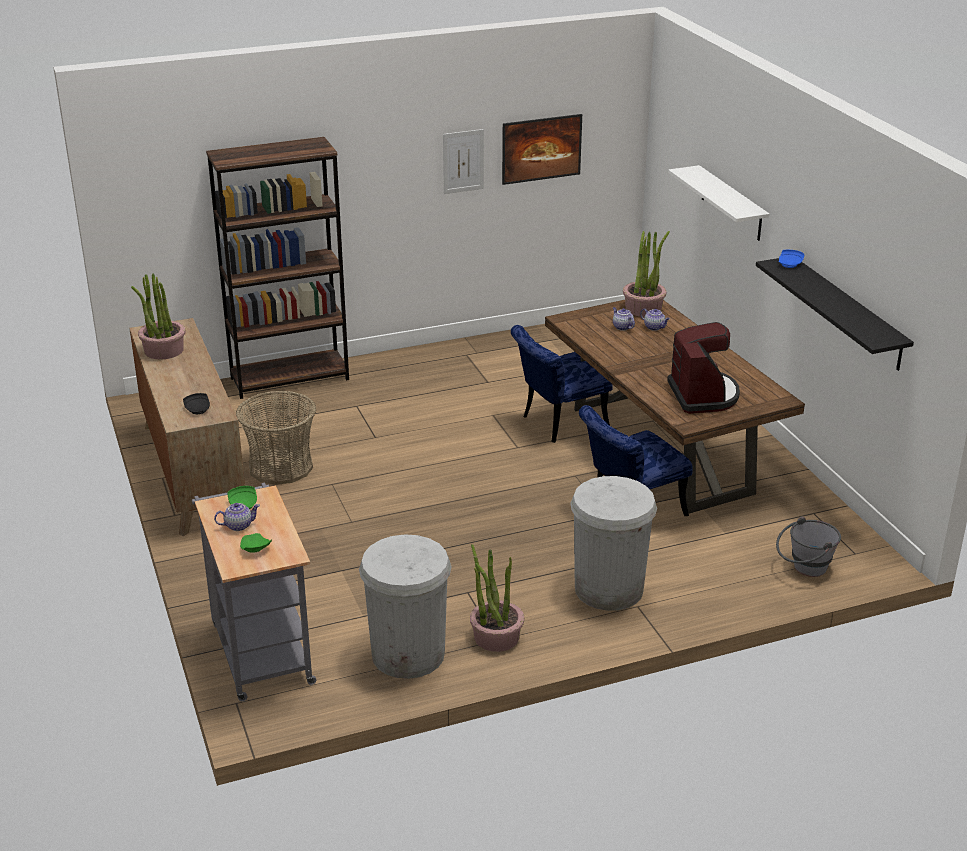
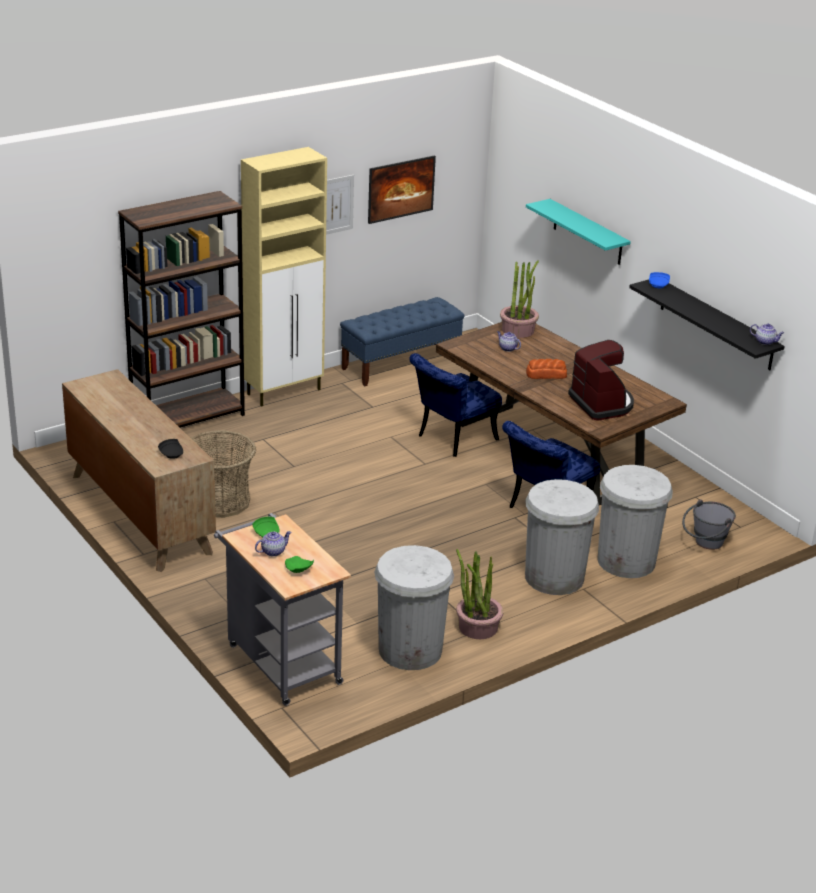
camera: 15 degrees left, 0 degrees up
(163, 350) = (108, 402): potted plant -> none
(402, 359) = (285, 392): none -> beige cabinet
(538, 339) = (401, 364): none -> blue bench
(652, 358) = (545, 374): none -> bread
(654, 327) = (535, 346): teapot -> teapot (765, 342)
(701, 579) = (626, 561): none -> white trash can
(731, 203) = (587, 232): white shelf -> turquoise shelf

